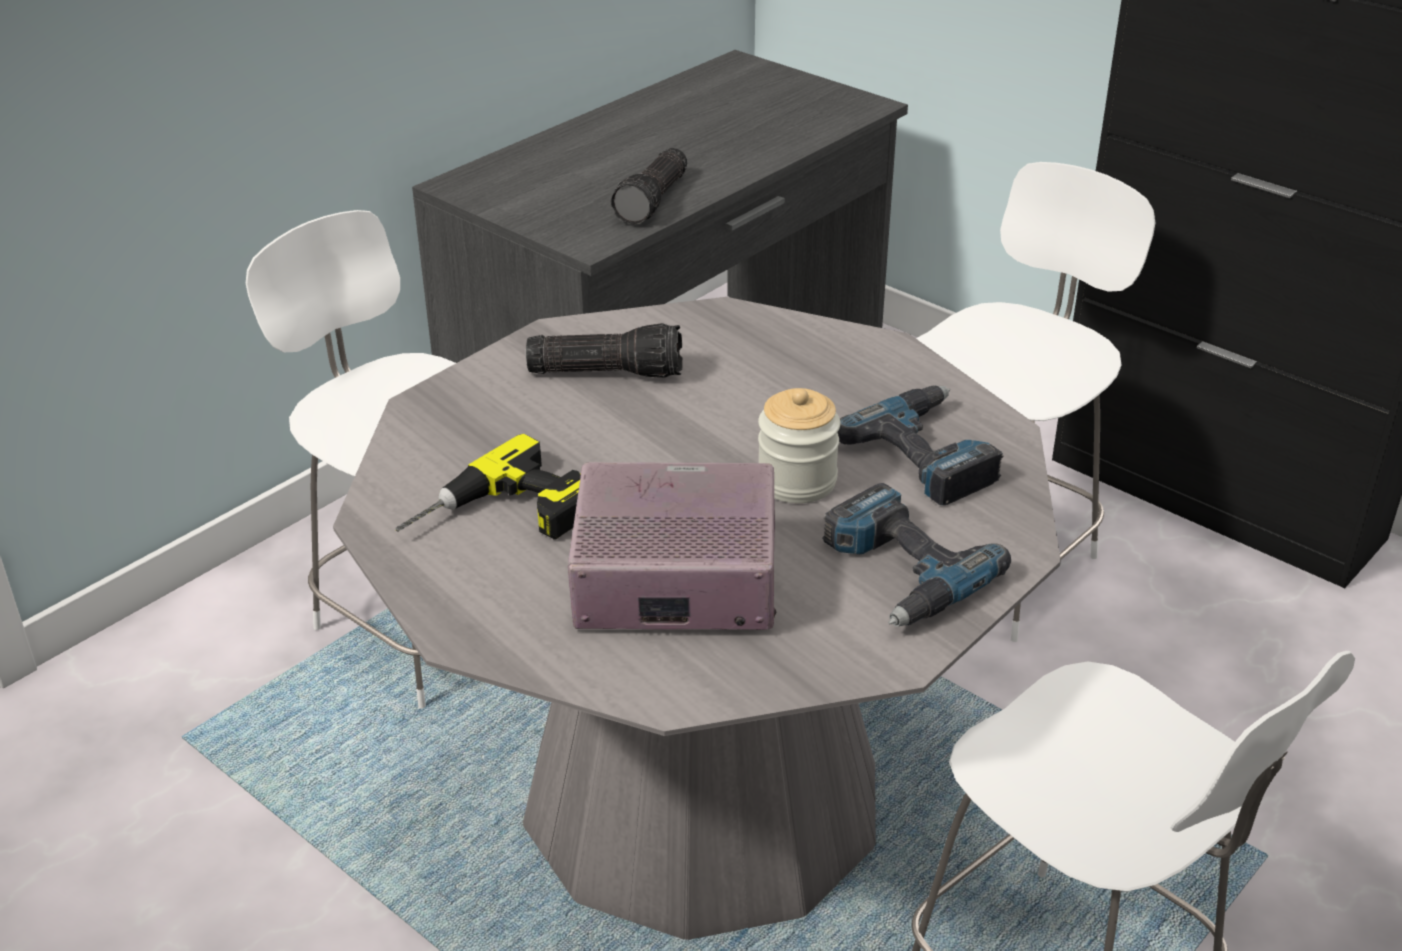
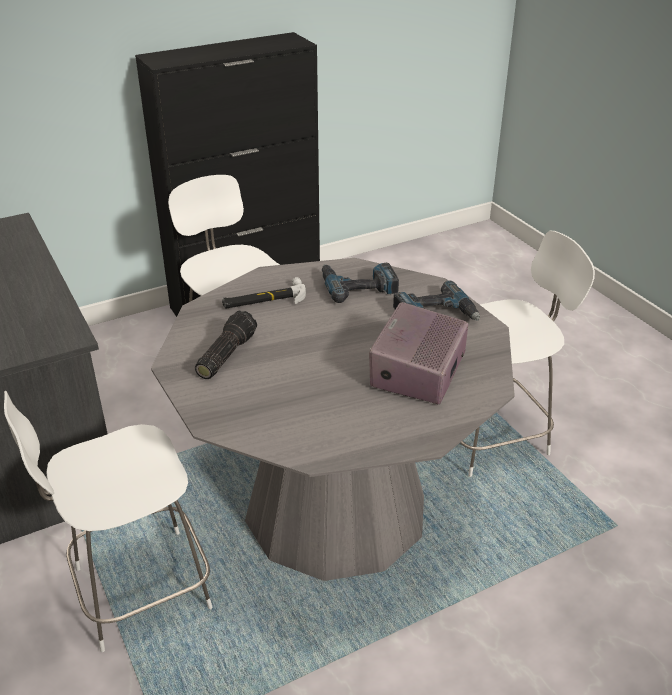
camera: 70 degrees left, 0 degrees up
(502, 519) = (338, 413): power drill -> none
(654, 201) = (47, 307): flashlight -> none
(797, 481) = (358, 322): jar -> none
(800, 365) = (264, 299): none -> hammer

